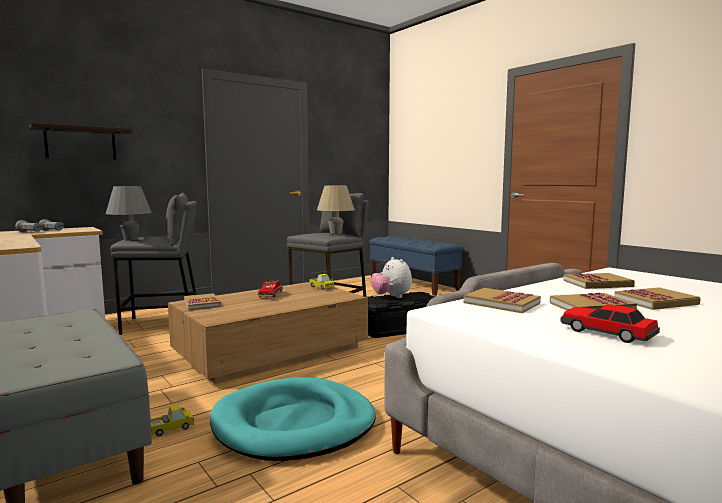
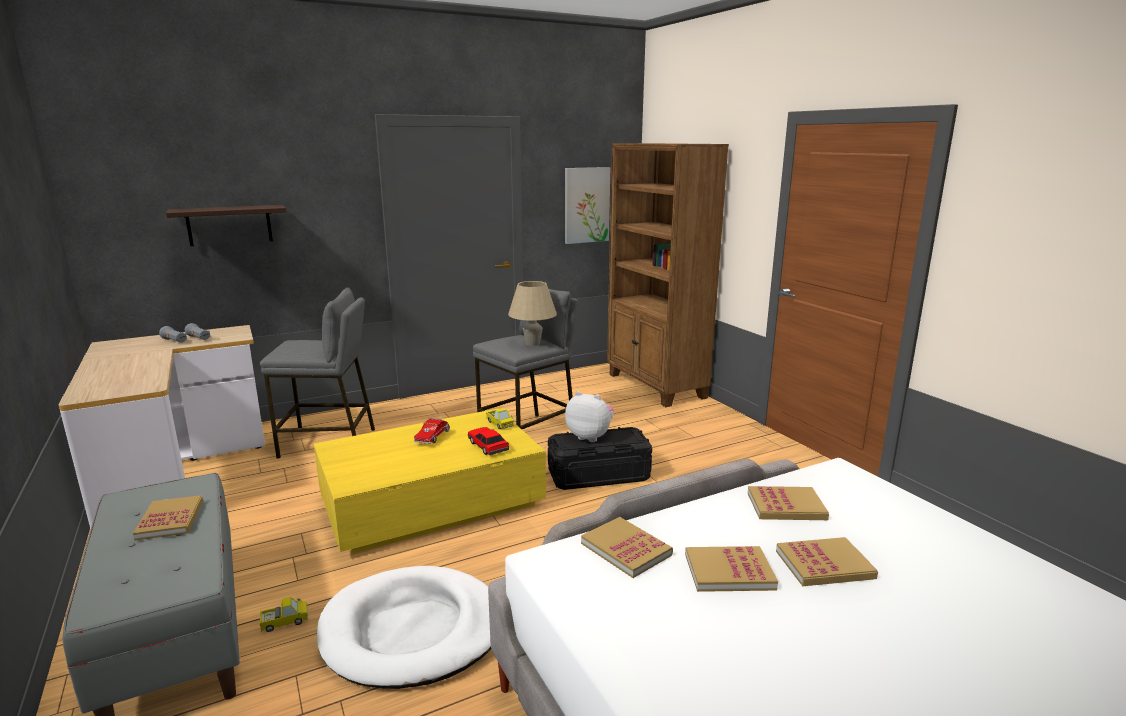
camera: 10 degrees right, 10 degrees up
(130, 239) = (285, 350): grey table lamp -> none
(202, 303) = (349, 449): book -> book (170, 520)
(271, 351) = (432, 503): brown coffee table -> yellow coffee table
(294, 424) = (412, 631): turquoise dog bed -> white dog bed
(353, 152) = (586, 205): none -> picture
(391, 297) = (590, 436): plush toy -> plush toy turned 135 degrees clockwise
(413, 284) = (655, 386): blue bench -> brown bookcase
(606, 333) = (698, 640): toy car -> toy car (487, 446)

